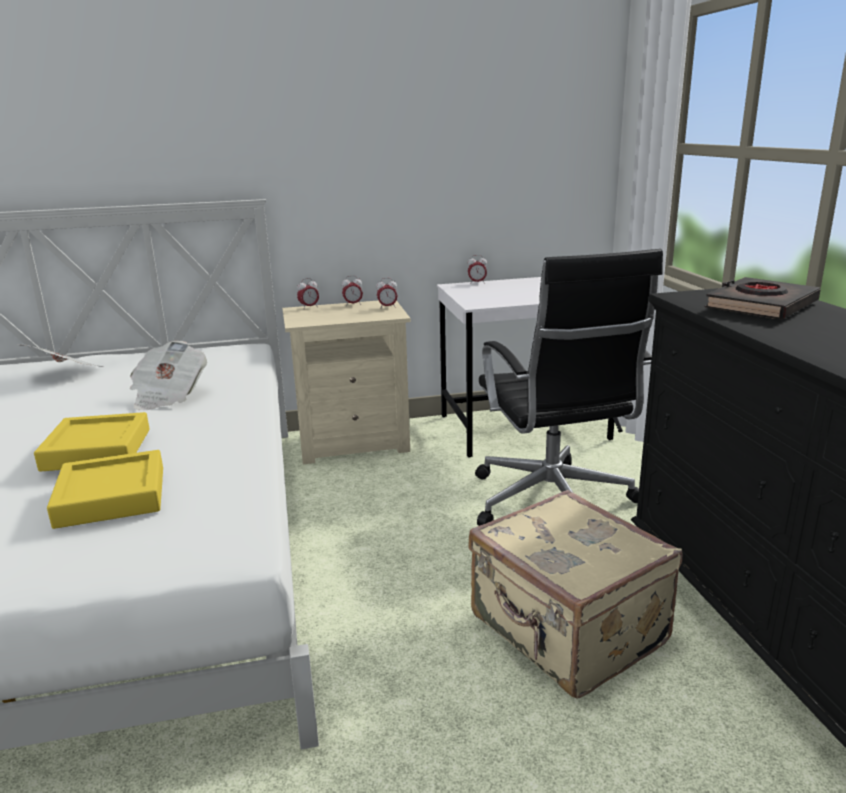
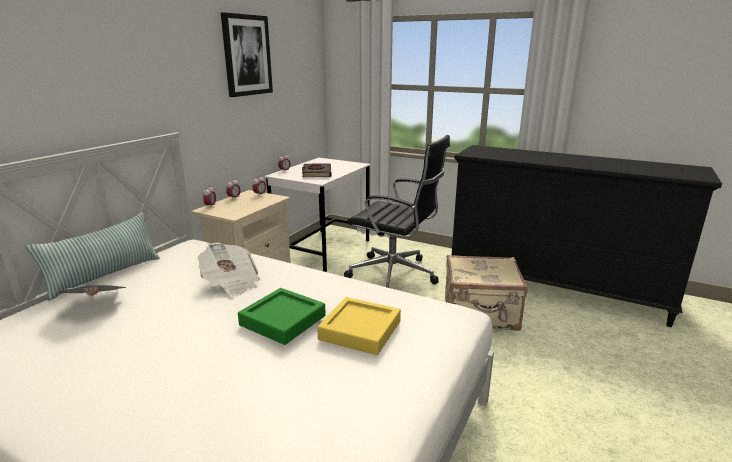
camera: 50 degrees left, 0 degrees up
(97, 449) = (283, 320): yellow tray -> green tray
(130, 353) = (105, 275): none -> pillow
(419, 94) = (247, 55): none -> picture
(760, 306) = (498, 153): black book -> black book (316, 173)

